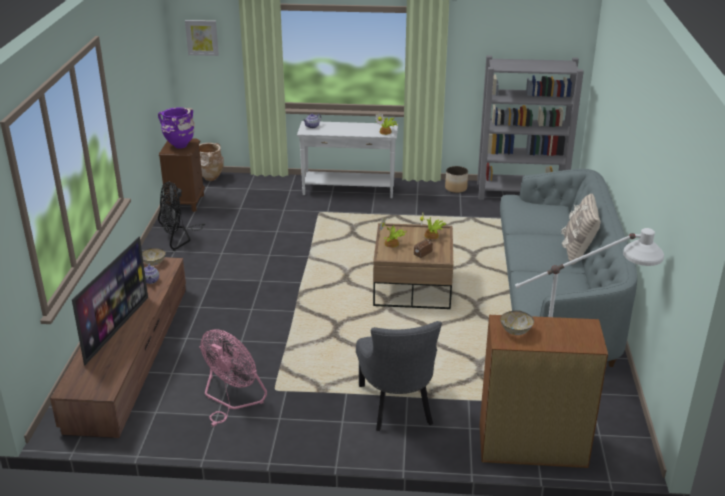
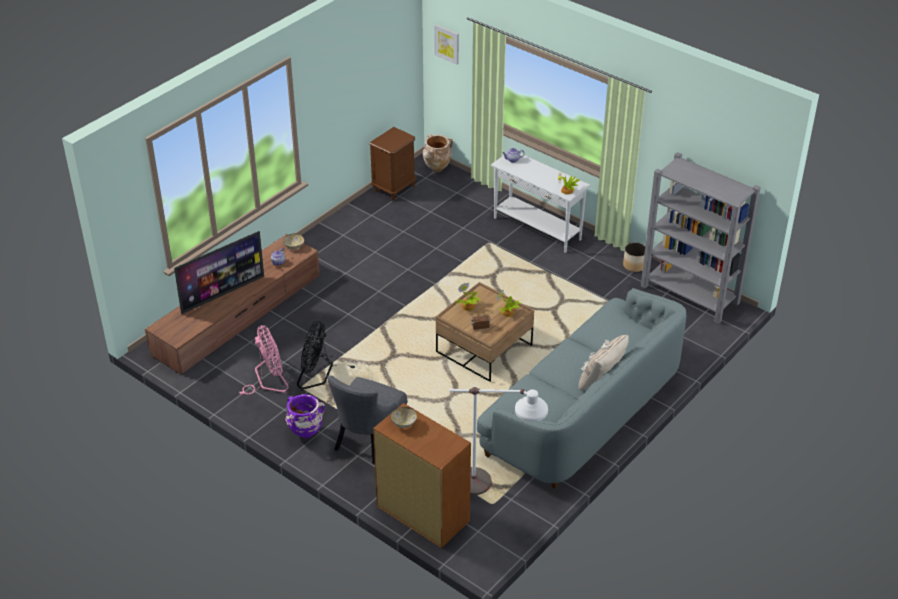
camera: 35 degrees right, 10 degrees up
(178, 235) = (359, 220): black fan -> black fan (321, 371)
(180, 146) = (391, 140): purple vase -> purple vase (305, 434)

